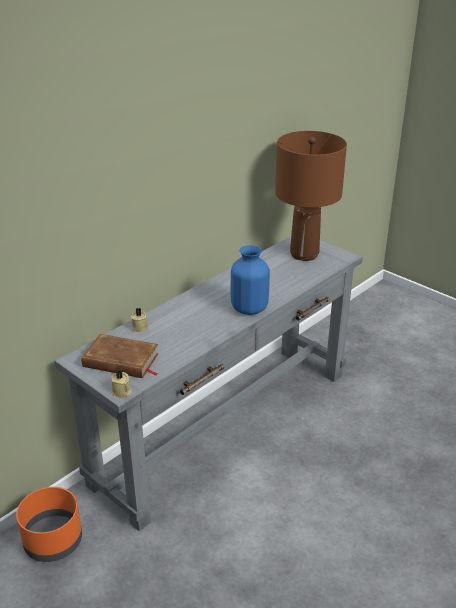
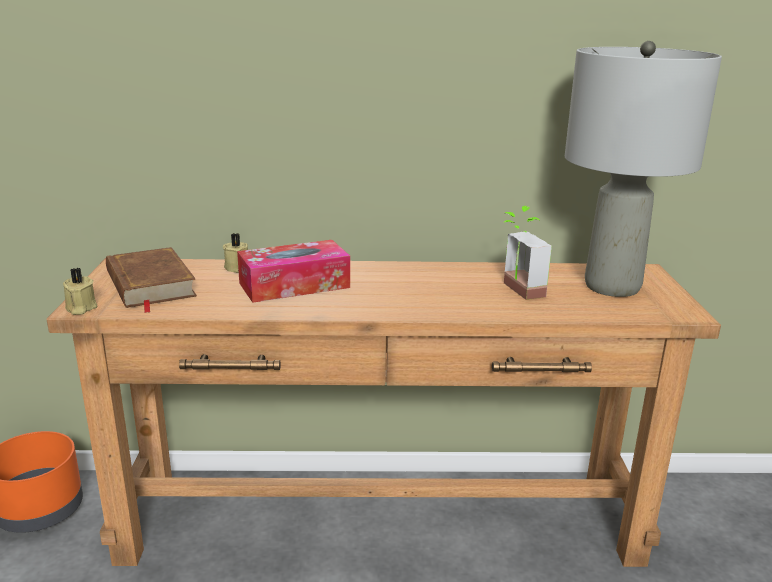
camera: 45 degrees right, 10 degrees down
(186, 322) = (294, 285): none -> tissue box
(225, 426) = (381, 520): grey console table -> brown console table
(249, 309) = (398, 306): blue vase -> none
(276, 276) = (515, 291): none -> potted plant
(305, 254) = (613, 287): brown table lamp -> grey table lamp

